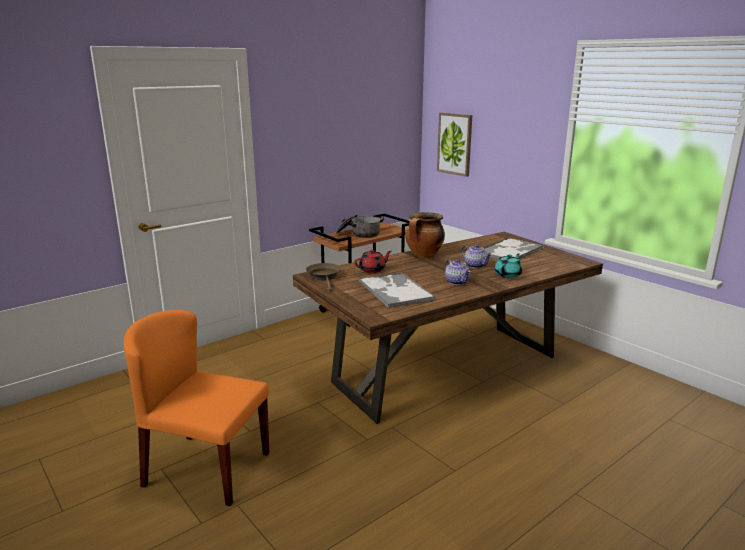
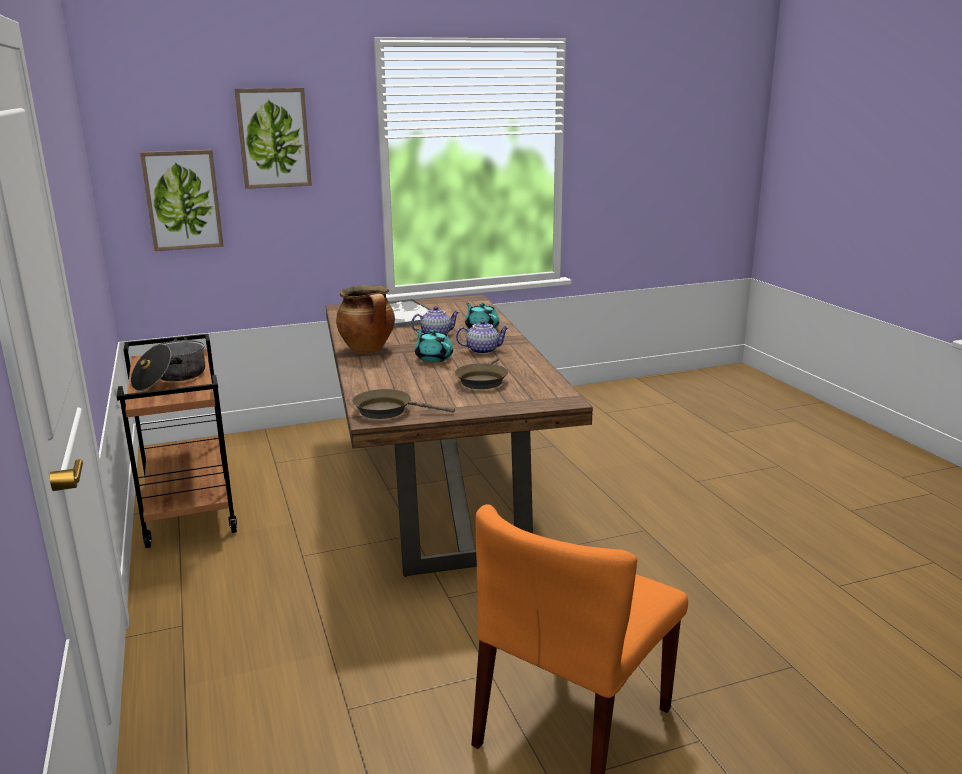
camera: 70 degrees left, 0 degrees up
(373, 270) = (391, 381): red teapot -> none
(394, 290) = (482, 380): tray -> brown frying pan
(426, 272) = (433, 358): none -> turquoise teapot
(504, 111) = (273, 138): none -> picture

